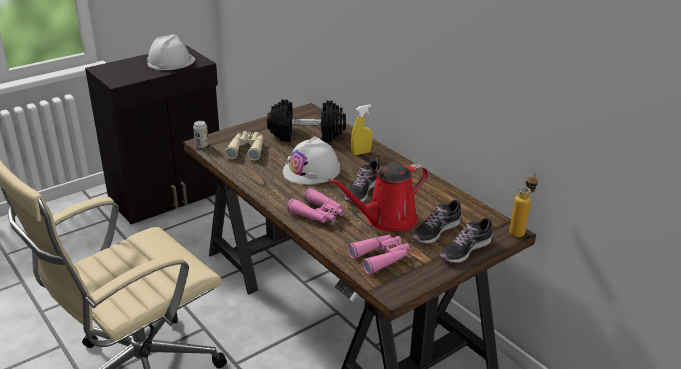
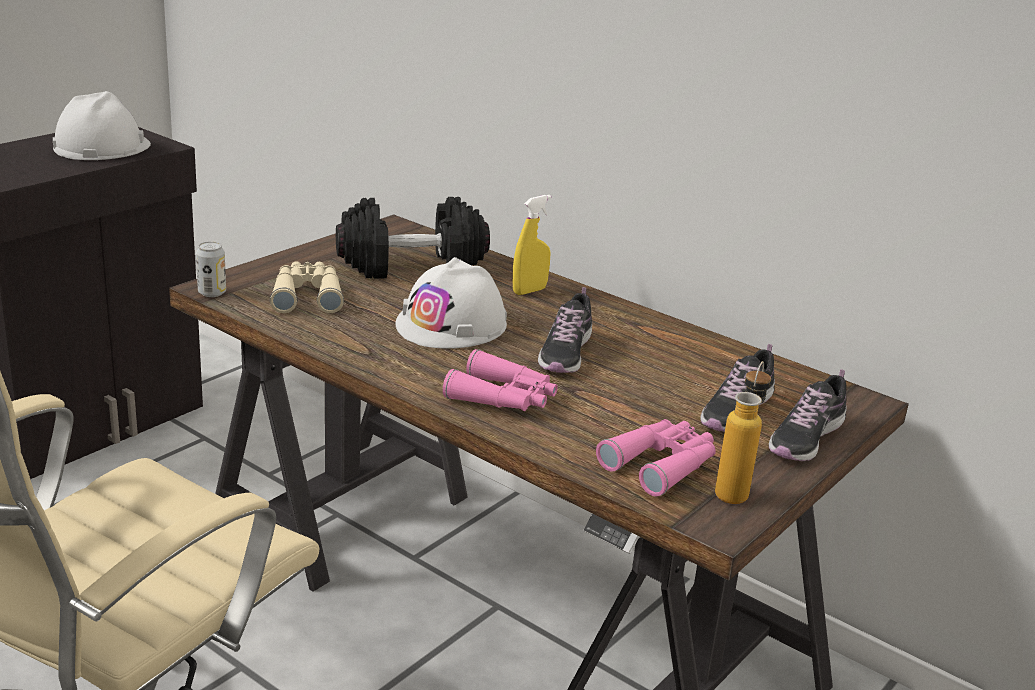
camera: 15 degrees left, 5 degrees down
(386, 220) = (636, 399): red watering can -> none
(520, 230) = (878, 399): bottle -> bottle (735, 489)

